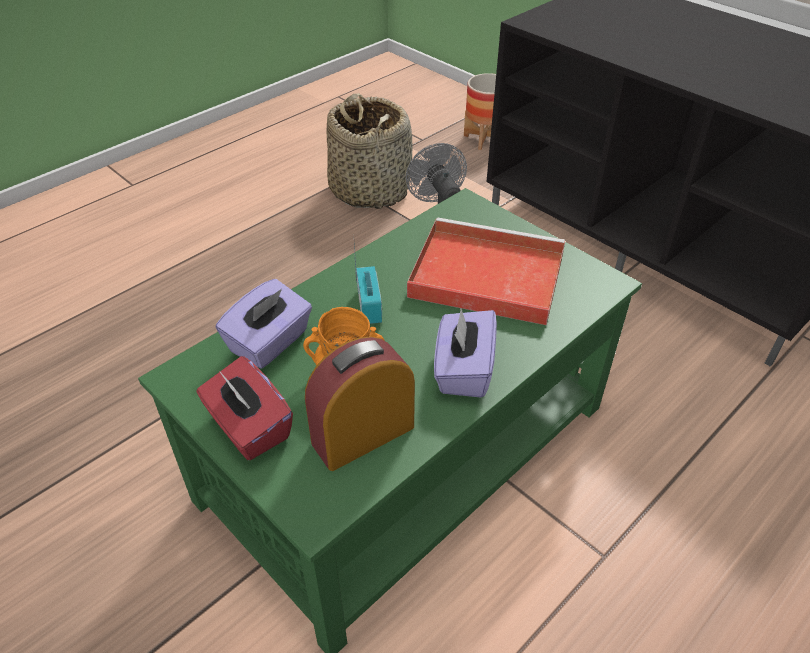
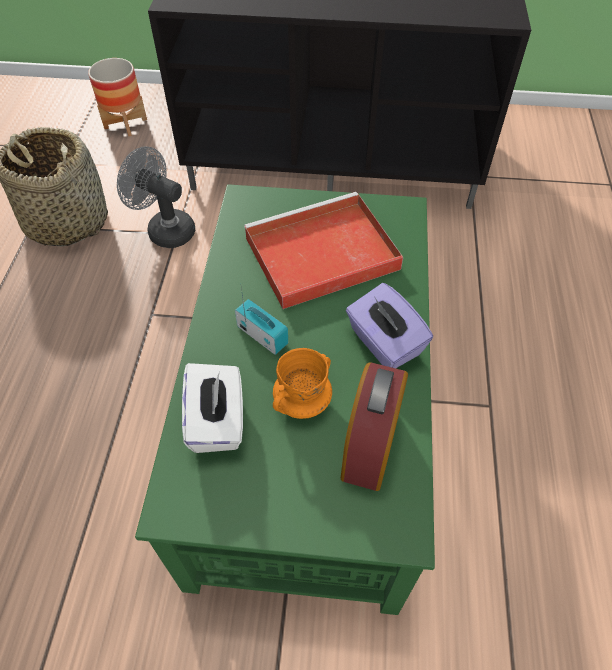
camera: 40 degrees left, 10 degrees up
(249, 428) = (281, 505): red tissue box -> none
(270, 342) = (217, 421): purple tissue box -> white tissue box

